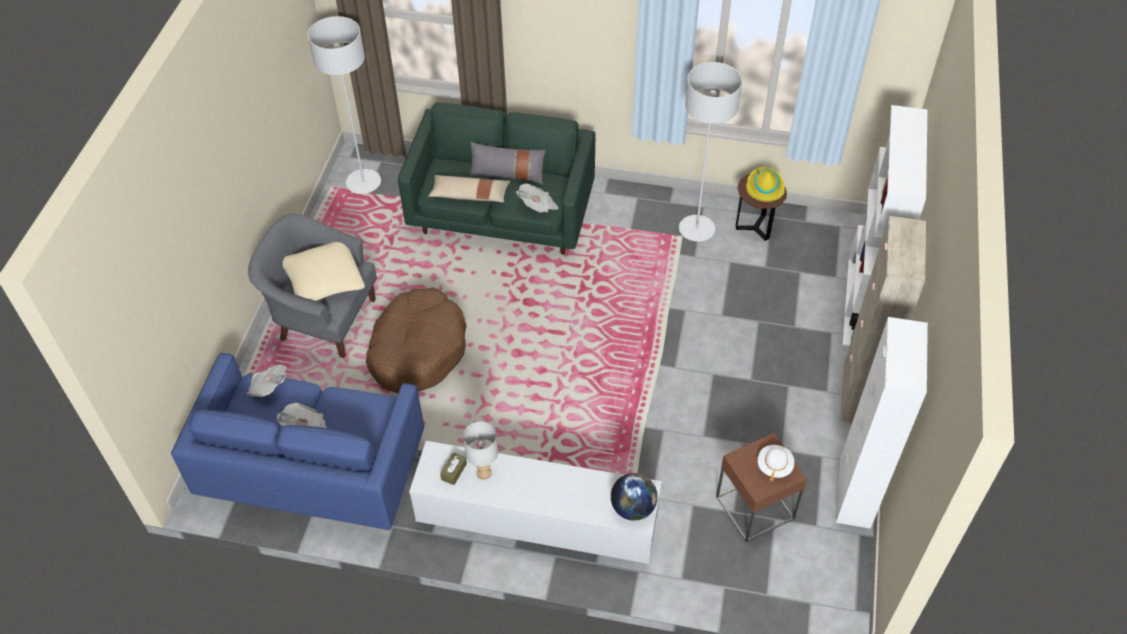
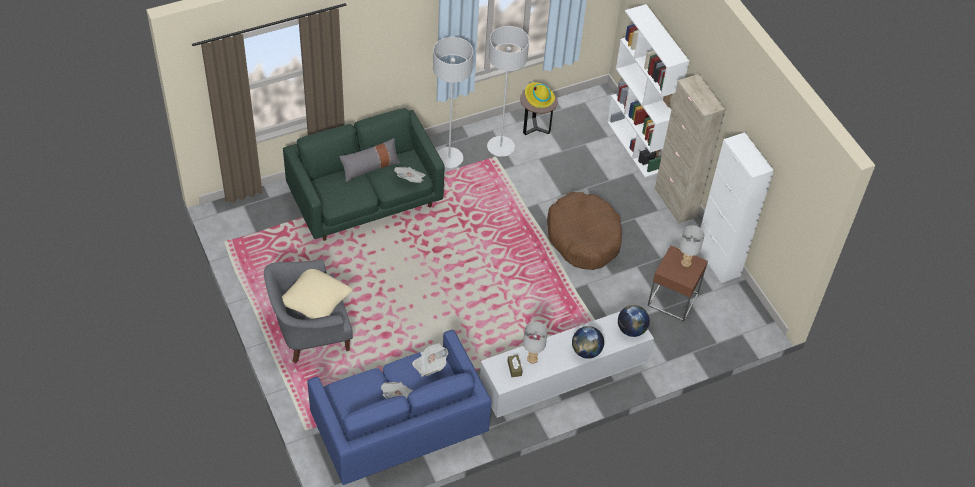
camera: 40 degrees left, 0 degrees up
(269, 387) = (348, 386): newspaper -> newspaper (430, 365)
(363, 183) = (246, 226): grey floor lamp -> grey floor lamp (449, 158)
(417, 349) = (393, 318): brown dog bed -> brown dog bed (583, 237)
(470, 195) = (358, 194): beige pillow -> none
(554, 501) = (586, 351): none -> globe
(774, 466) = (686, 263): white hat -> grey table lamp

